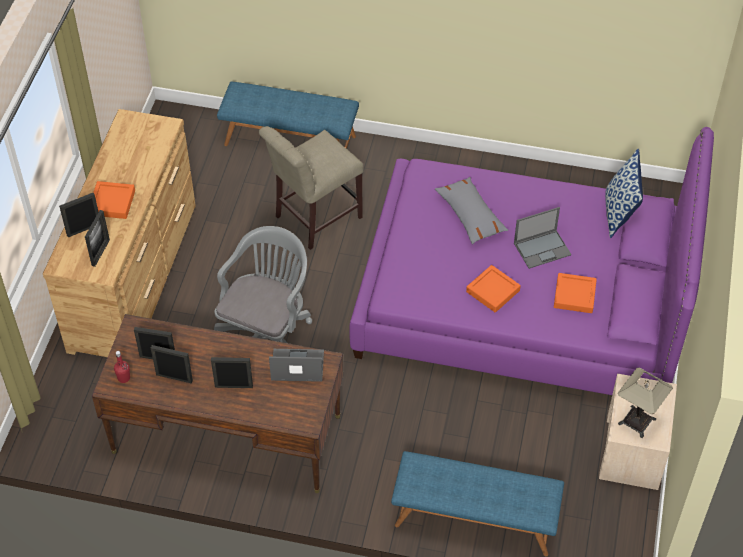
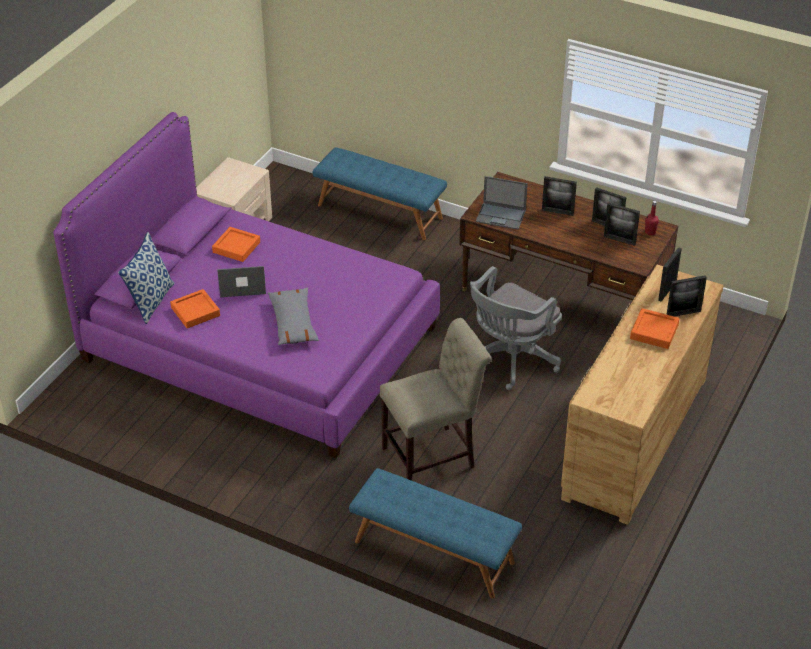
camera: 165 degrees left, 10 degrees down
(493, 291) = (306, 262): orange tray -> orange tray (195, 312)
(637, 421) = (239, 176): table lamp -> none

